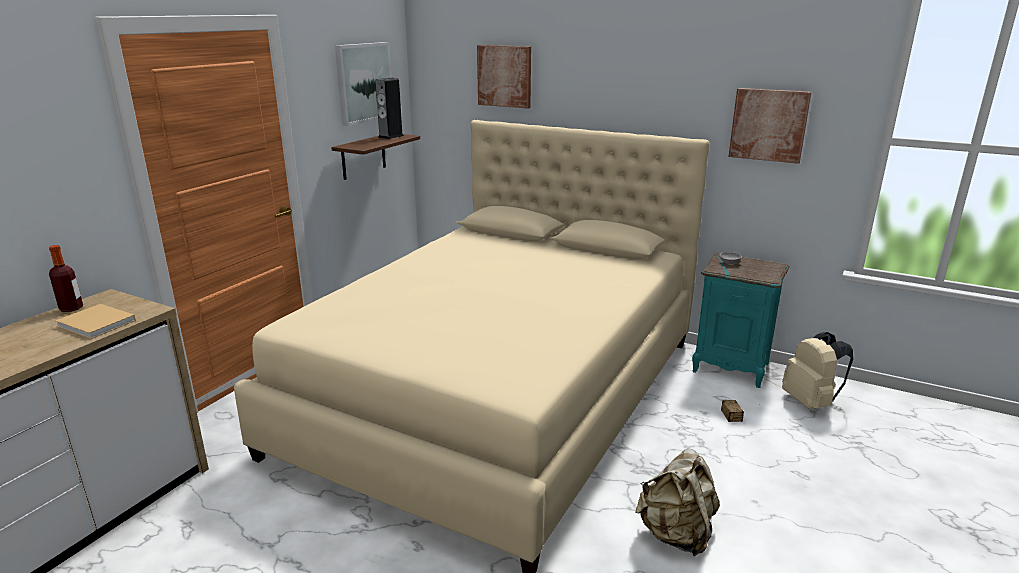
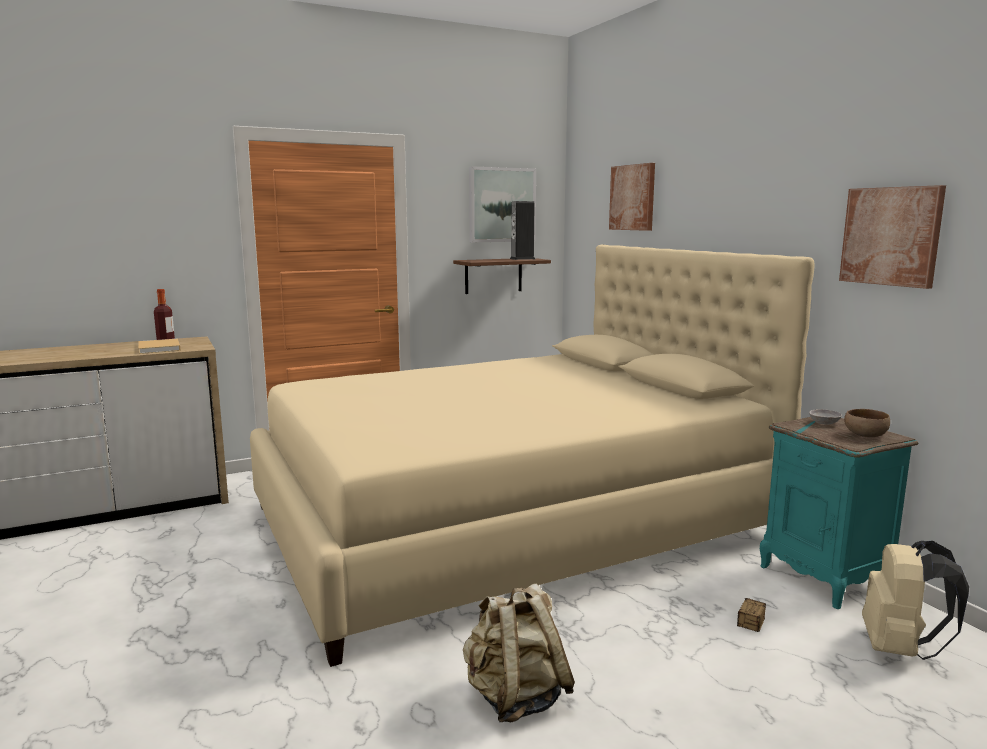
camera: 35 degrees right, 10 degrees down
(763, 268) = (864, 436): none -> brown bowl

